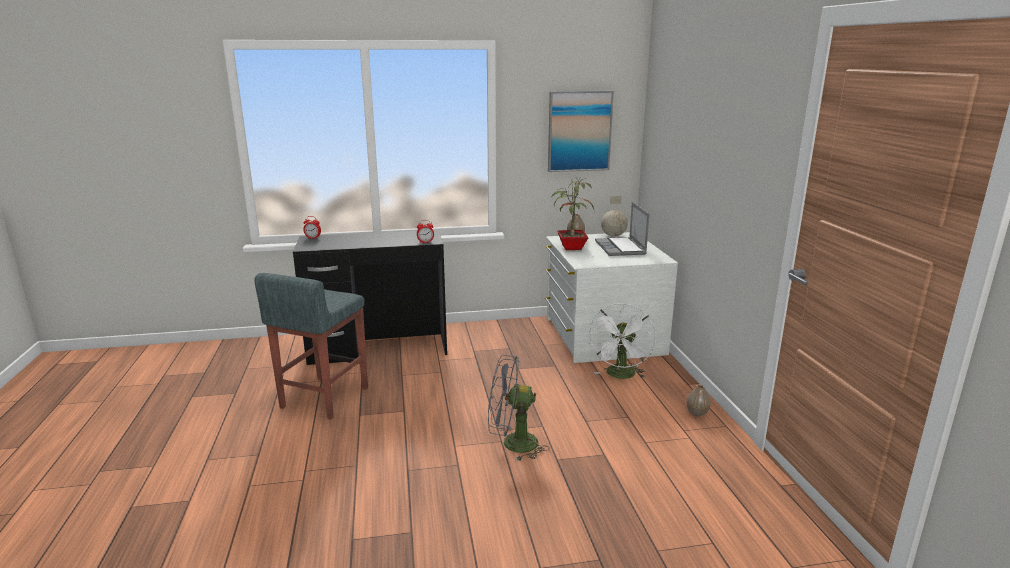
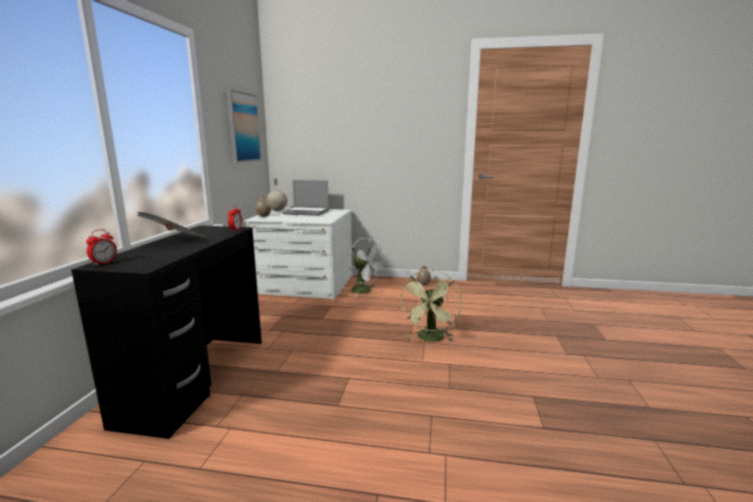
camera: 70 degrees left, 5 degrees down
(323, 398) = (278, 428): grey stool -> none
(376, 237) = (175, 241): none -> newspaper
(512, 444) = (430, 339): grey fan -> green fan
(570, 248) = (285, 219): potted plant -> none

